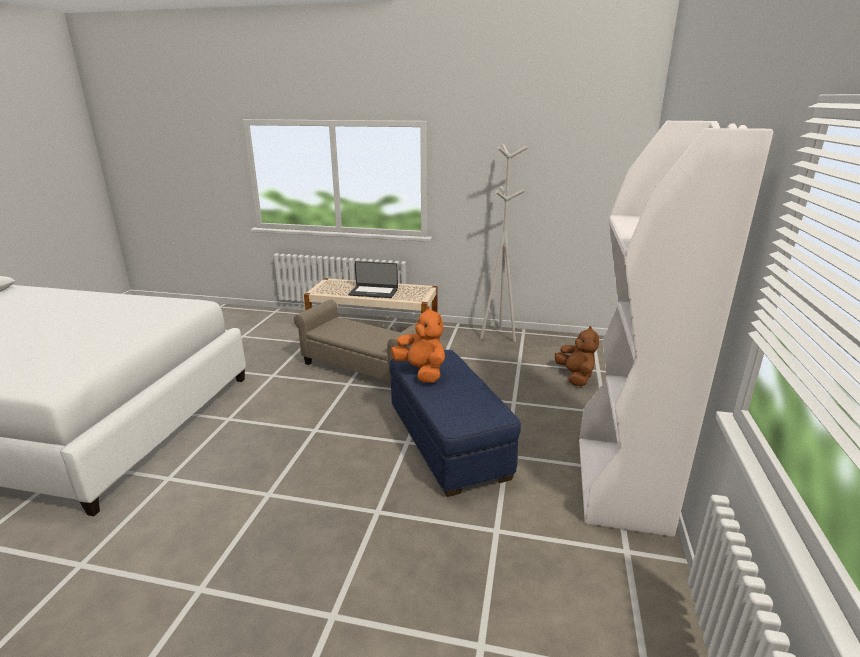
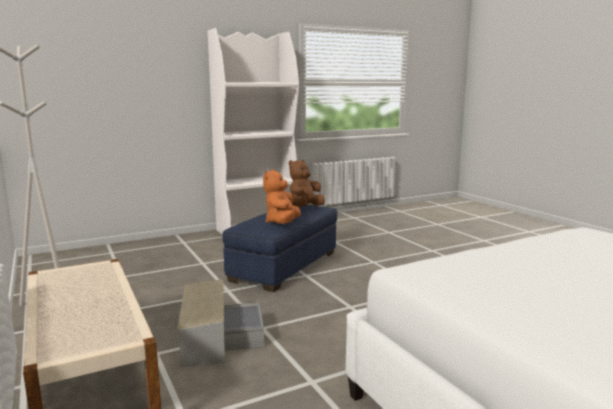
camera: 130 degrees left, 10 degrees down
(363, 367) = (217, 337): beige ottoman -> grey storage box
(373, 292) = (95, 295): laptop -> none
(575, 377) = (132, 256): brown plush toy -> brown plush toy (305, 208)

